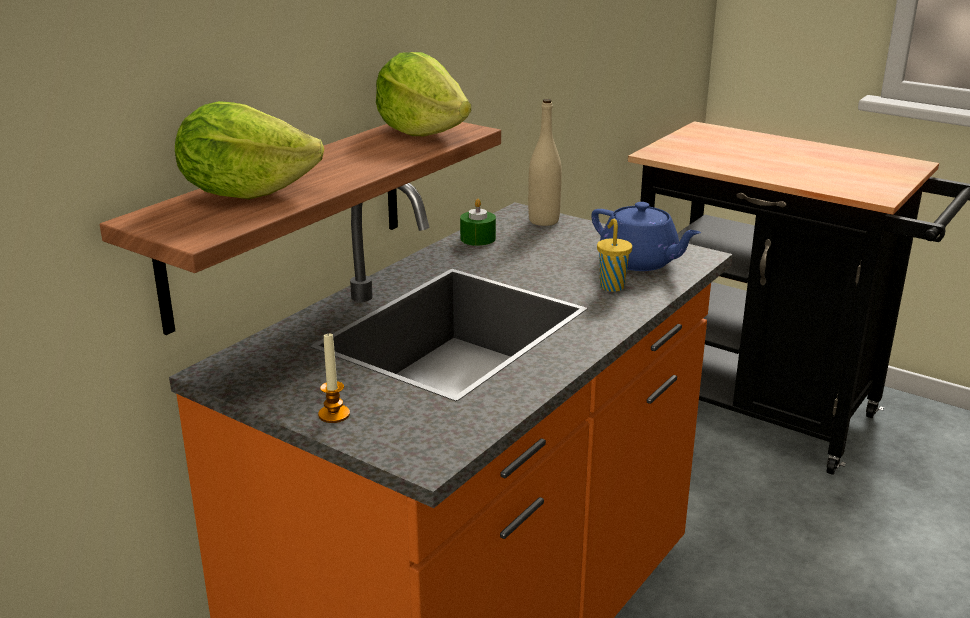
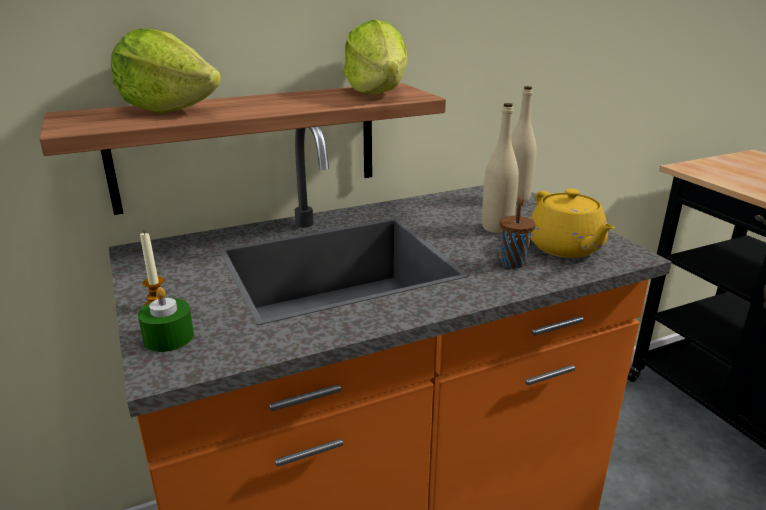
camera: 30 degrees right, 0 degrees up
(478, 238) = (445, 201): green candle -> green candle (169, 338)
(560, 256) = (497, 228): none -> beige bottle
(611, 286) = (513, 262): yellow cup -> brown cup
(640, 262) = (565, 248): blue teapot -> yellow teapot

